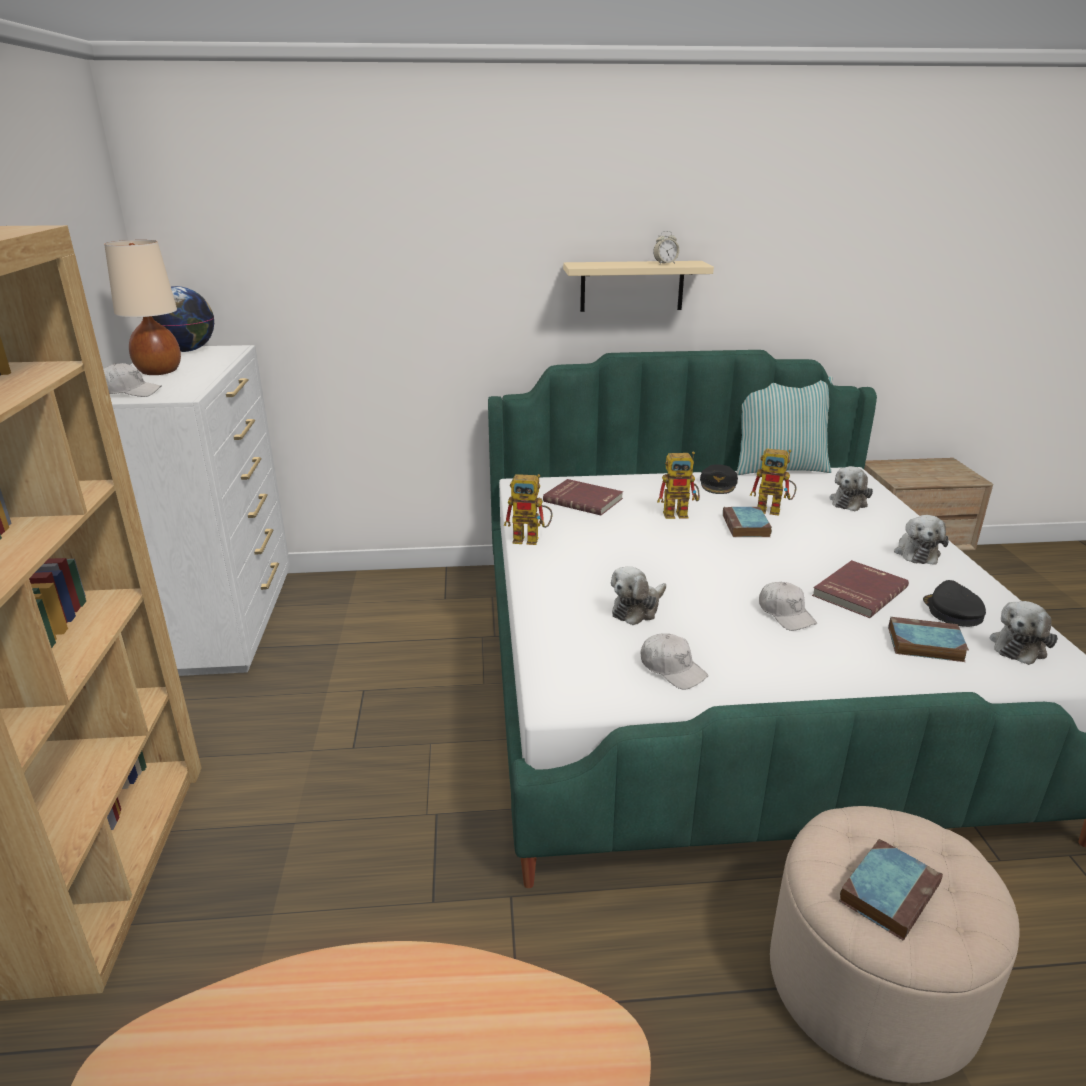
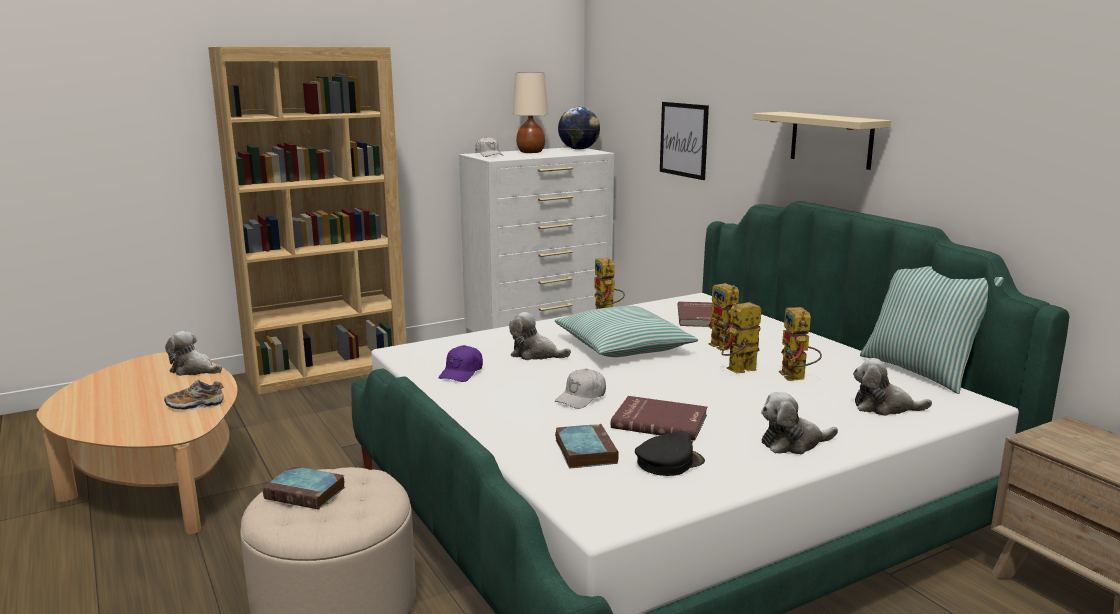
camera: 65 degrees right, 10 degrees down
(396, 310) = (683, 140): none -> picture
(479, 1015) = (195, 405): none -> shoe
(643, 557) = (623, 346): none -> pillow
(665, 263) = (839, 117): alarm clock -> none
(672, 669) = (462, 372): white cap -> purple cap
(718, 484) = (823, 352): black cap -> none
(746, 527) = (738, 371): book -> toy robot
(1019, 646) = (628, 494): plush toy -> plush toy (194, 370)

